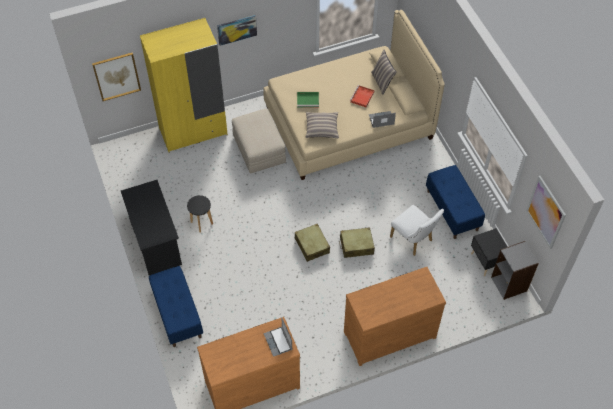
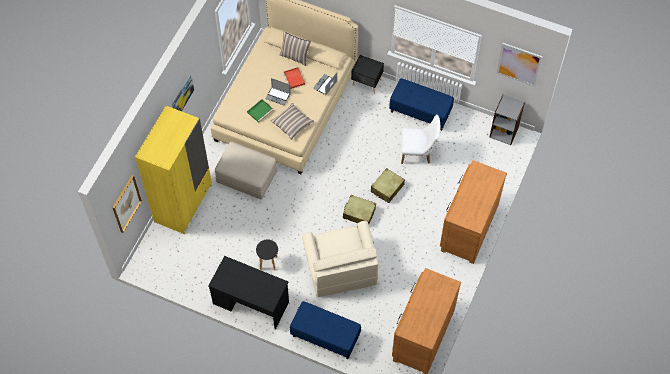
camera: 45 degrees left, 5 degrees up
(250, 273) = (341, 267): none -> beige armchair
(278, 342) = (440, 286): laptop -> laptop (278, 96)
(486, 262) = (476, 129): black nightstand -> black nightstand (367, 83)

